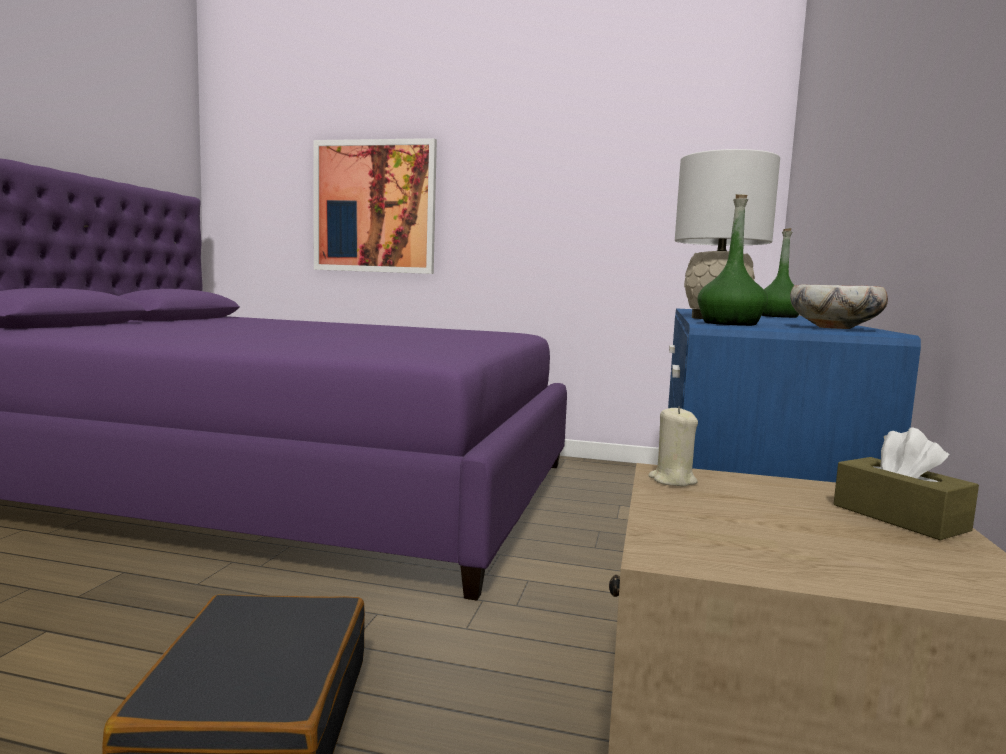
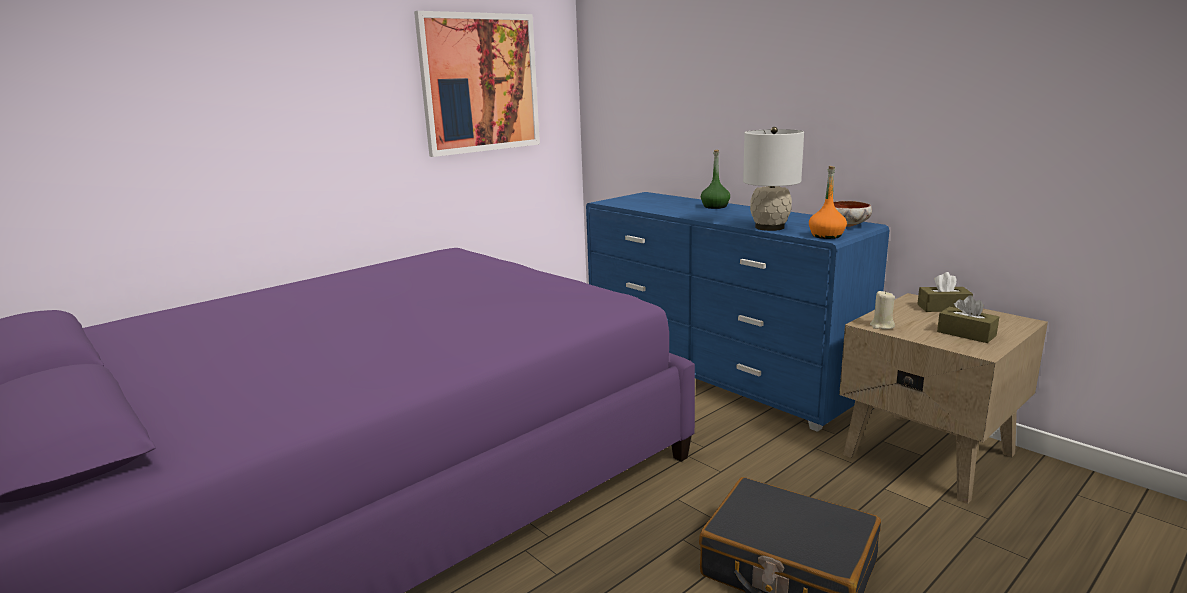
camera: 55 degrees left, 10 degrees up
(374, 207) = (199, 133): picture -> picture (480, 83)
(730, 324) = (826, 236): green bottle -> orange bottle
(764, 539) = (966, 334): none -> brown tissue box

